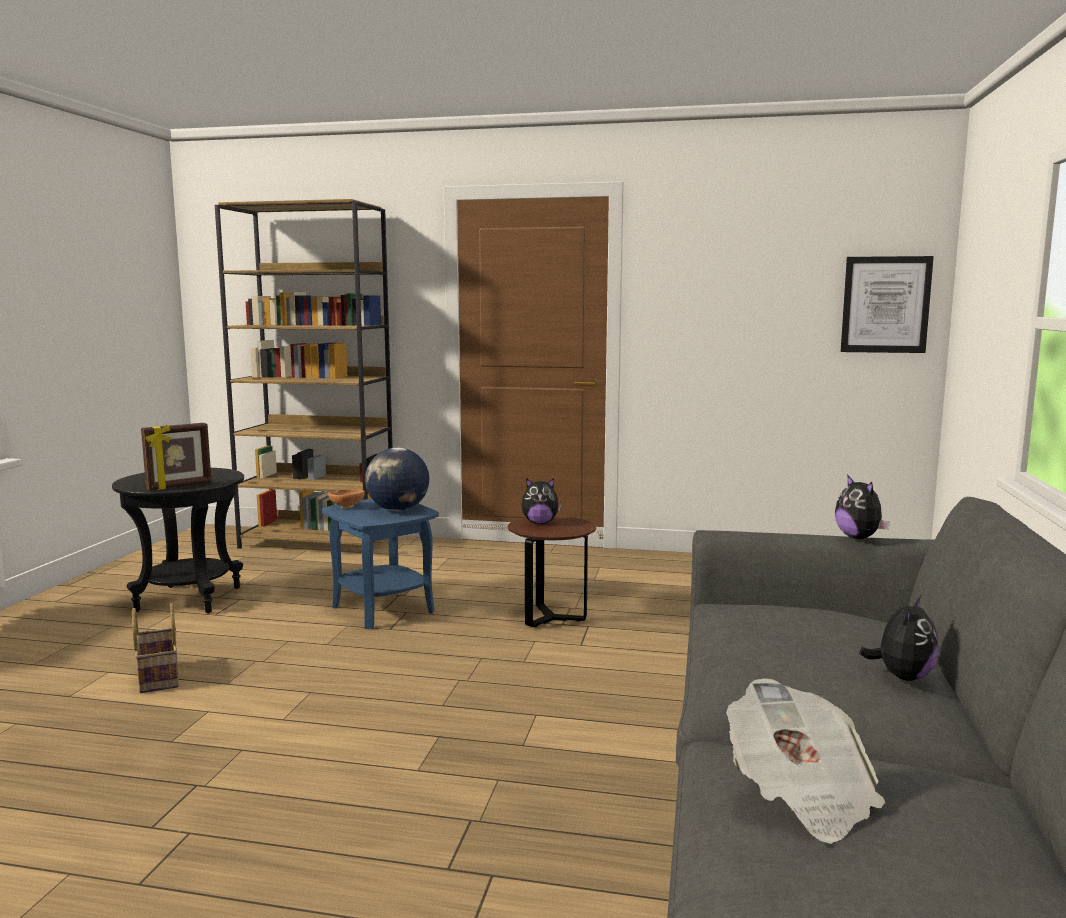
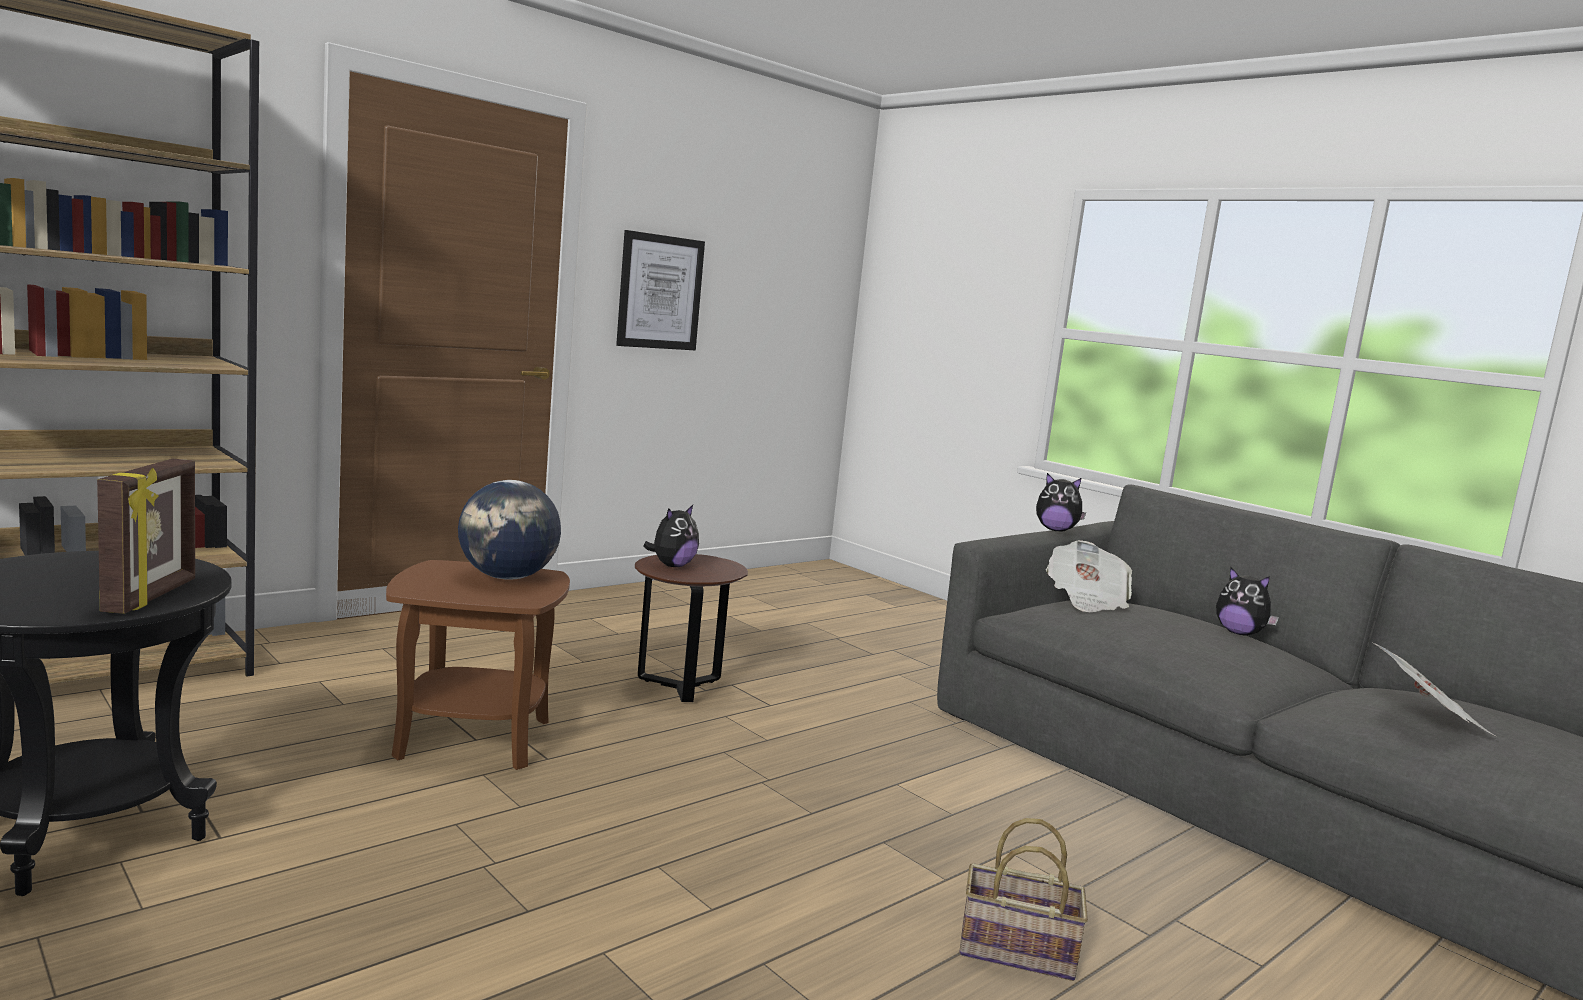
camera: 55 degrees left, 0 degrees up
(157, 677) = (395, 957): basket -> basket (1013, 952)
(347, 506) = (420, 585): brown bowl -> none
(382, 609) = (473, 739): blue side table -> brown side table
(800, 608) = (1086, 600): none -> newspaper
(885, 304) = (816, 295): picture -> picture (660, 292)
(902, 676) = (1240, 633): plush toy -> plush toy turned 150 degrees clockwise

